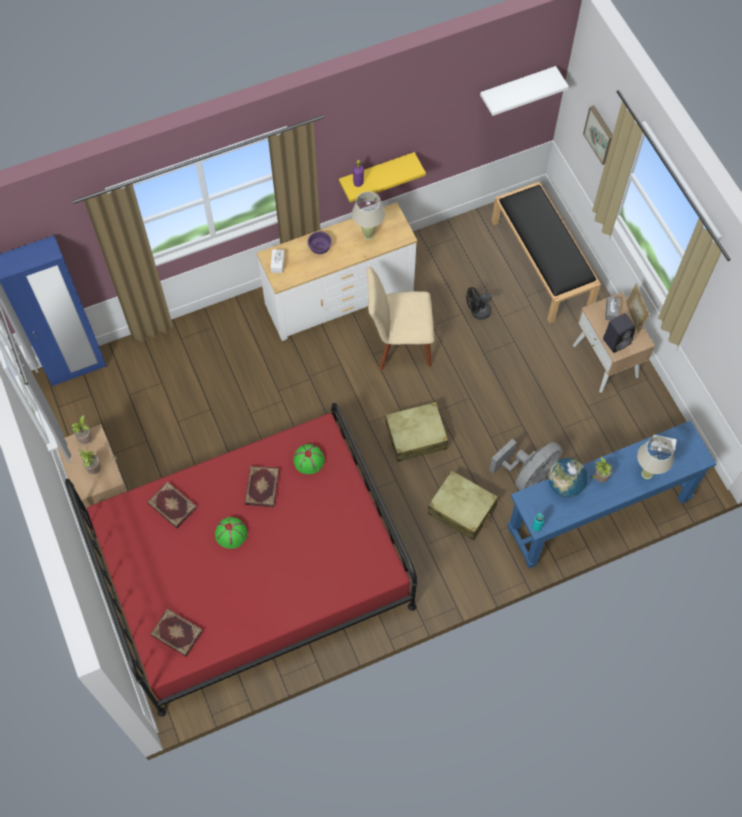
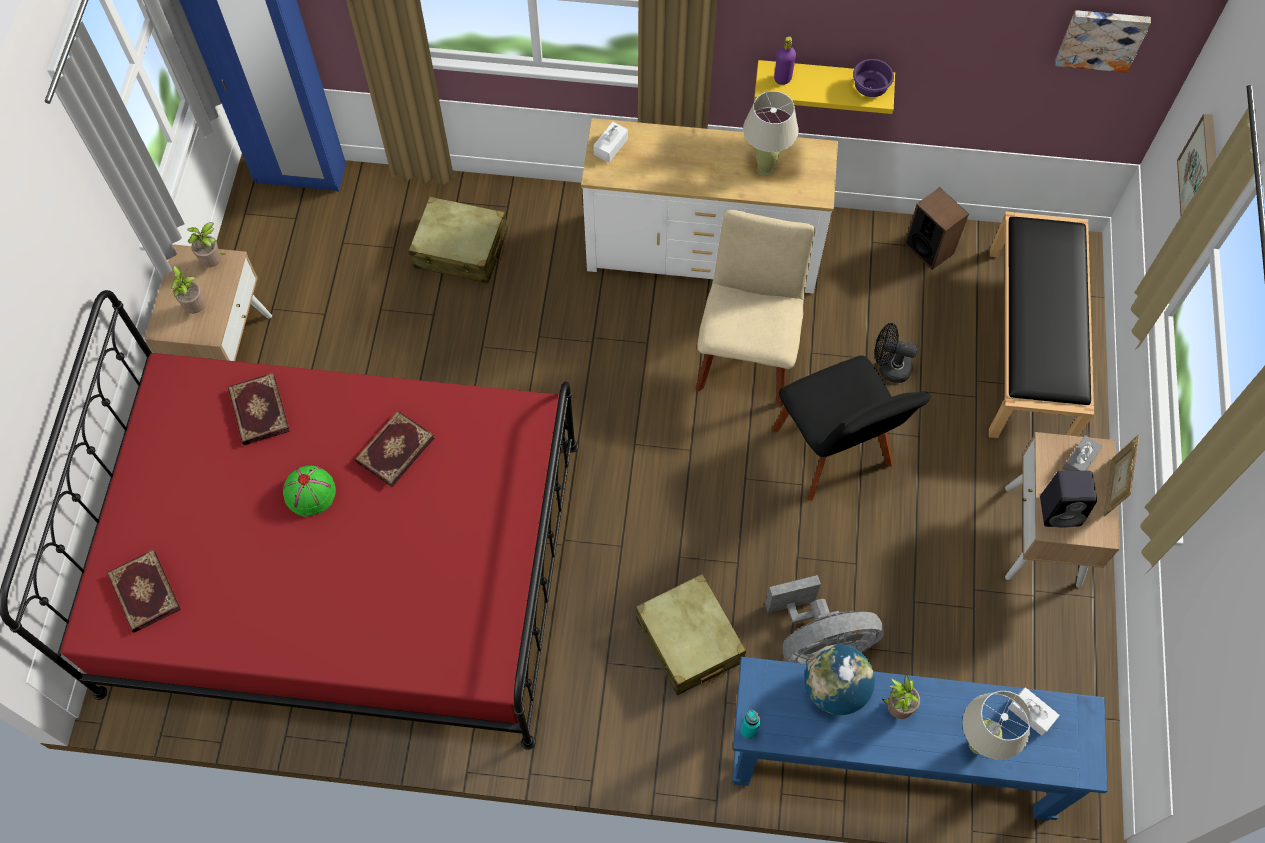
camera: 30 degrees right, 0 degrees up
(308, 459) = (484, 445): green hat -> none
(319, 247) = (684, 151): purple bowl -> purple bowl (870, 86)
(399, 344) = (747, 356): beige chair -> beige chair turned 75 degrees clockwise
(416, 436) = (690, 499): beige suitcase -> beige suitcase (461, 249)
(459, 236) = (929, 248): none -> speaker
(476, 372) = (834, 452): none -> black chair
(516, 88) = (1101, 38): white shelf -> picture

